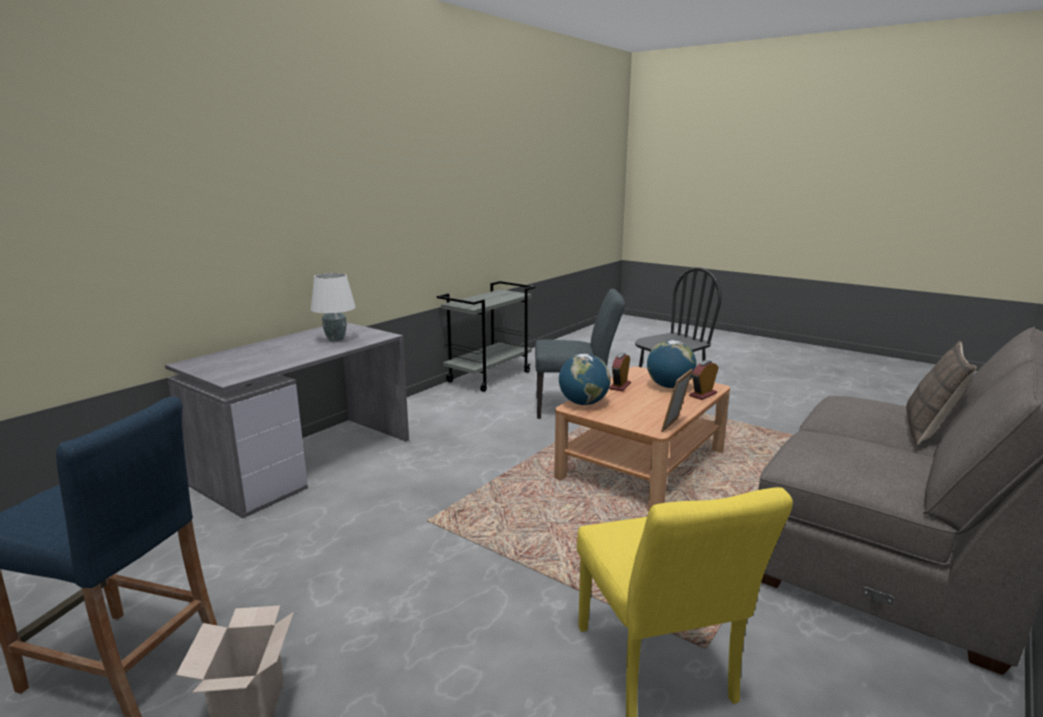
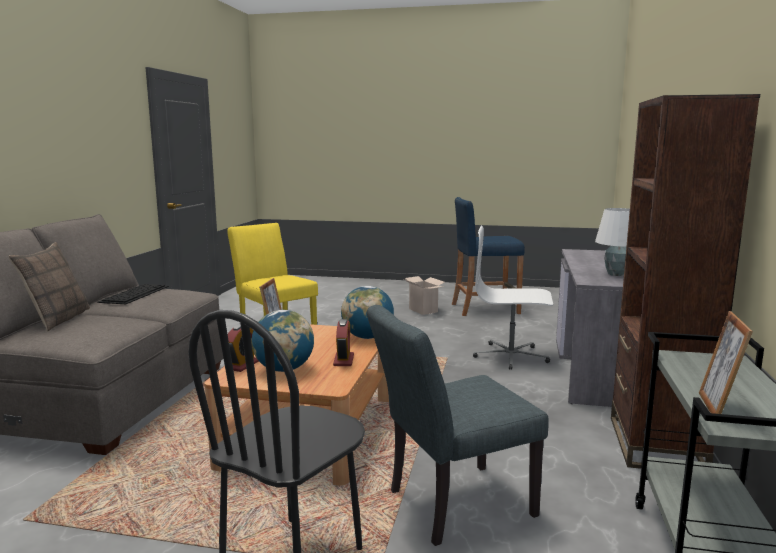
camera: 155 degrees right, 5 degrees down
(350, 505) = (511, 356): none -> white office chair
(412, 408) = (655, 444): none -> brown bookcase
(510, 296) = (718, 408): none -> picture frame
(887, 467) = (135, 294): none -> keyboard

